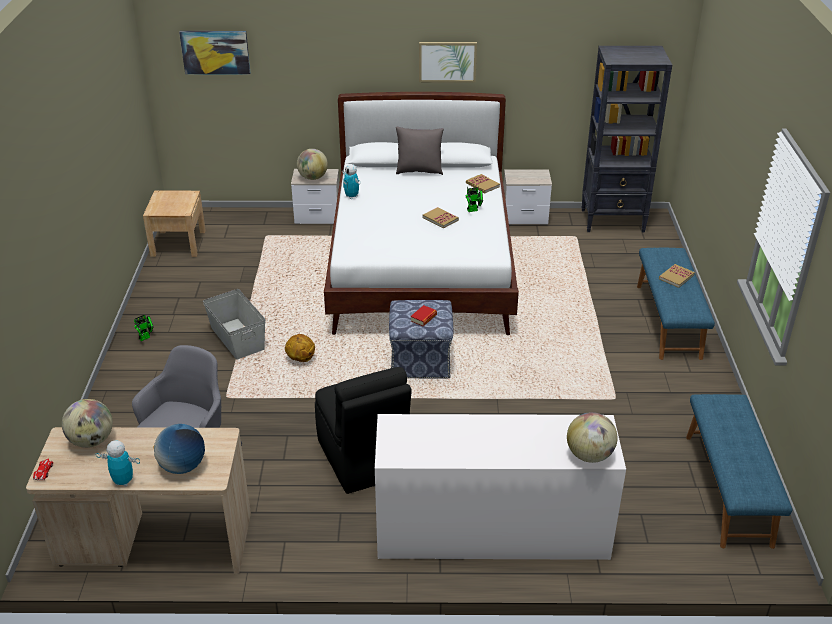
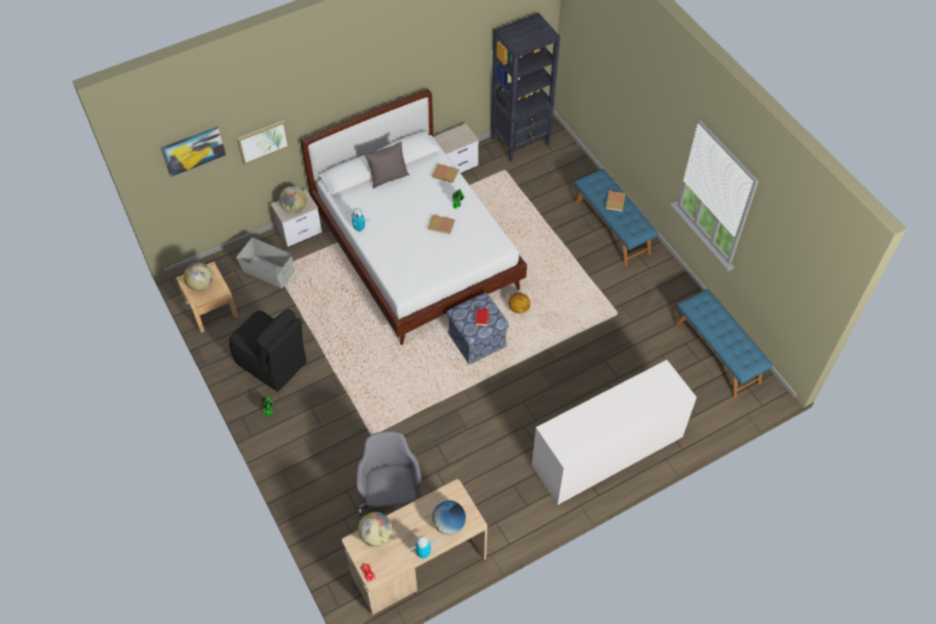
camera: 30 degrees left, 20 degrees up
(237, 338) = (336, 380): grey storage box -> grey storage box (268, 271)
(300, 359) = (396, 377): basketball -> basketball (518, 309)
(362, 459) = (498, 439): black chair -> black chair (272, 364)
(447, 61) = (381, 83): picture -> picture (263, 141)
(589, 455) = (672, 397): globe -> globe (201, 285)

